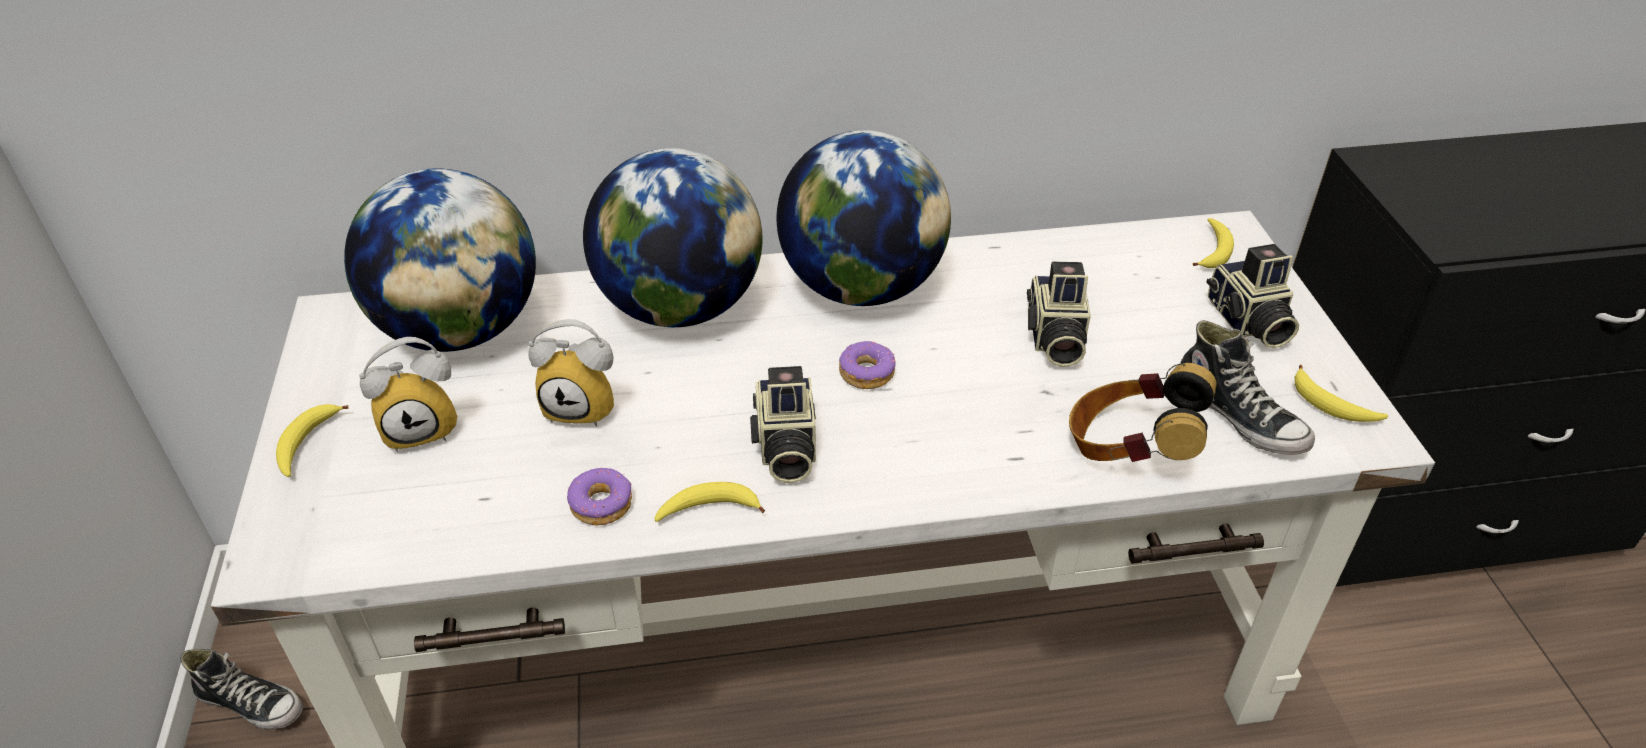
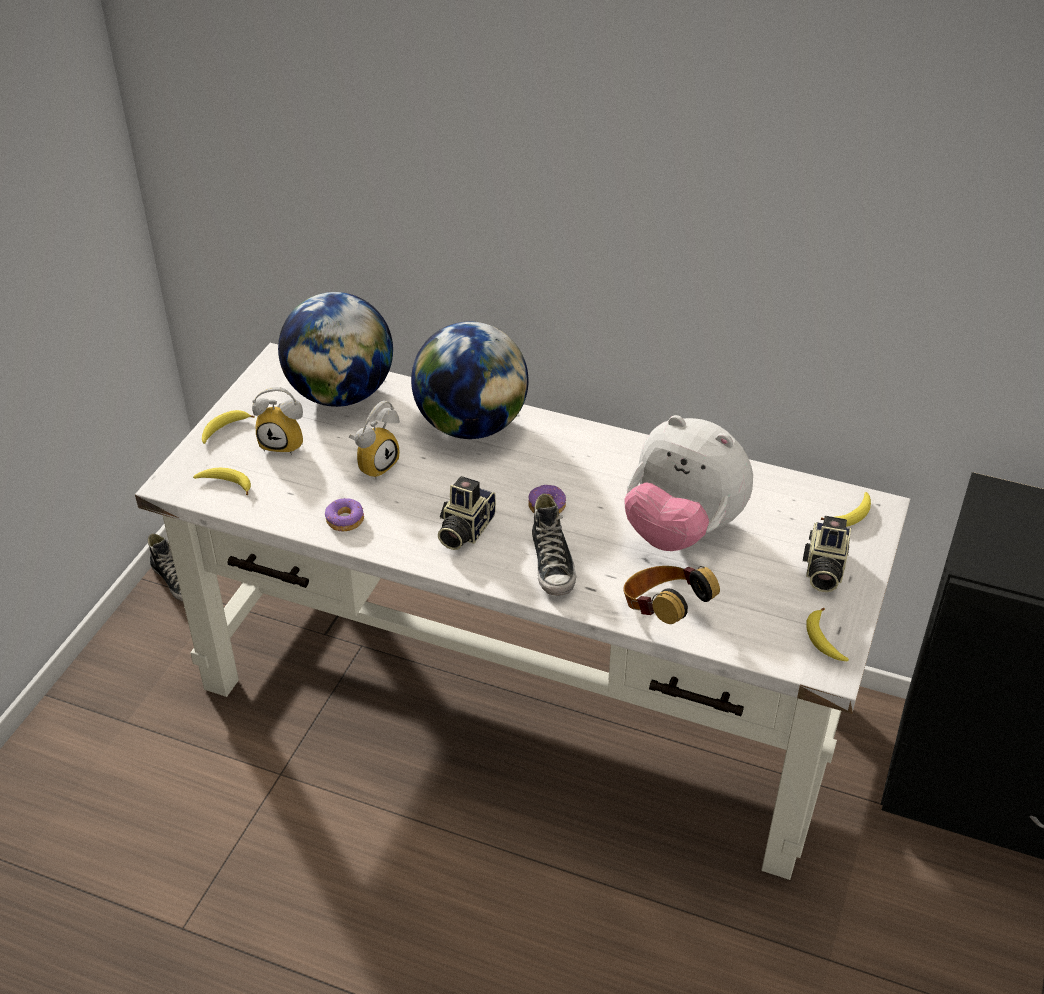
camera: 30 degrees right, 0 degrees up
(585, 406) = (375, 464): alarm clock -> alarm clock turned 90 degrees counterclockwise
(708, 509) = (397, 545): banana -> banana (226, 484)
(861, 287) = (589, 453): globe -> none
(1054, 339) = (681, 530): camera -> plush toy
(1239, 417) = (754, 622): shoe -> shoe (552, 565)

